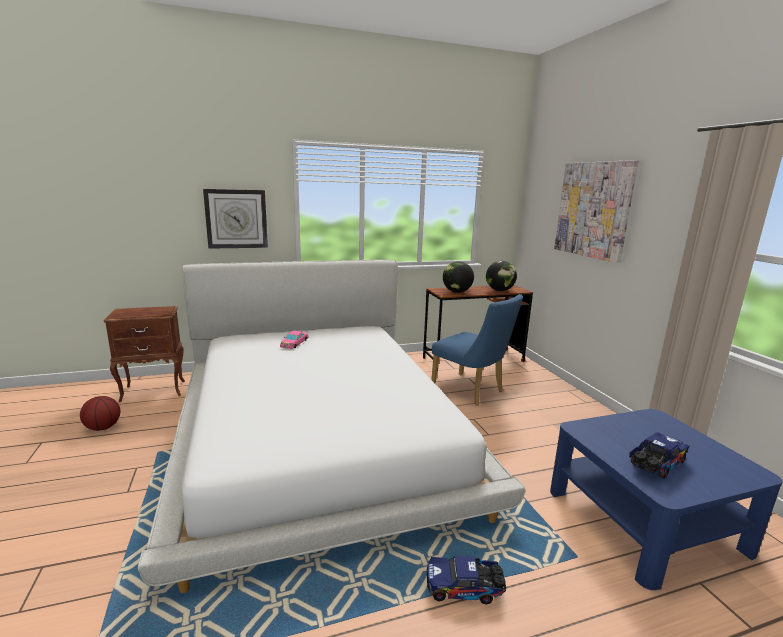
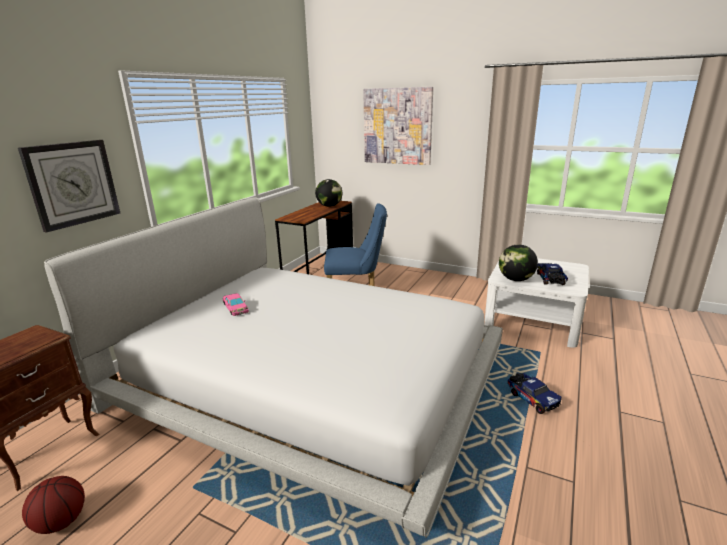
camera: 45 degrees left, 5 degrees up
(457, 292) = (305, 215): globe -> globe (516, 279)
(465, 588) = (531, 398): toy truck -> toy truck turned 75 degrees counterclockwise
(644, 519) = (532, 319): blue coffee table -> white coffee table

